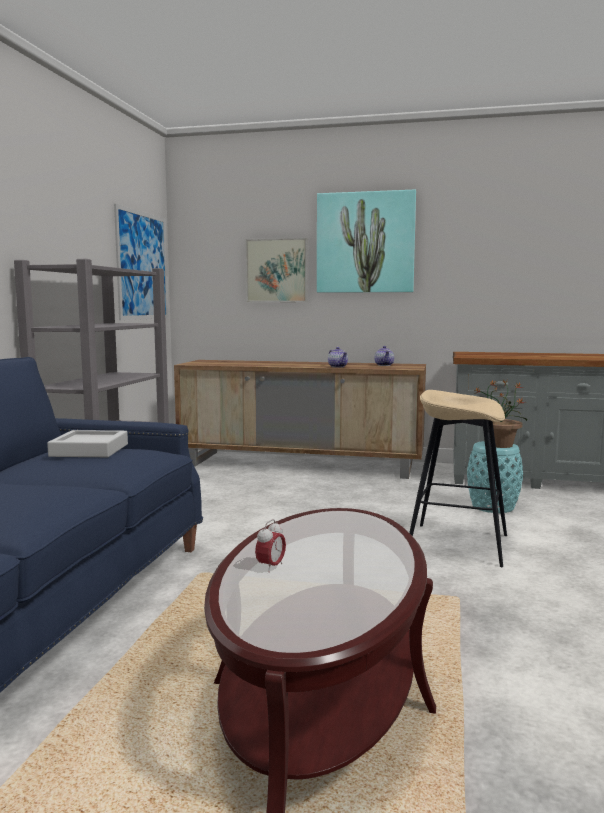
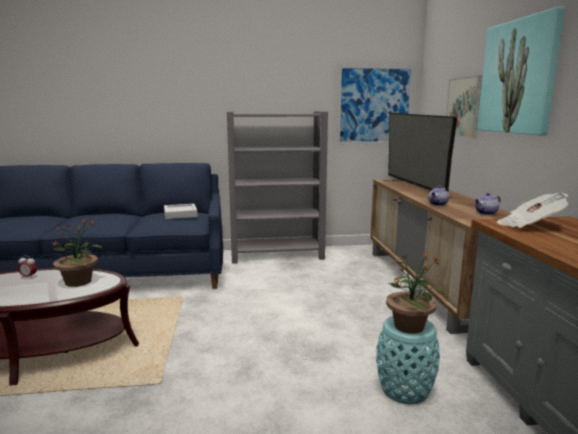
camera: 70 degrees right, 5 degrees up
(252, 363) = (414, 188): none -> television
(328, 531) = (79, 281): none -> potted plant
(457, 544) = (274, 375): beige stool -> none
(479, 355) = (529, 225): none -> newspaper

